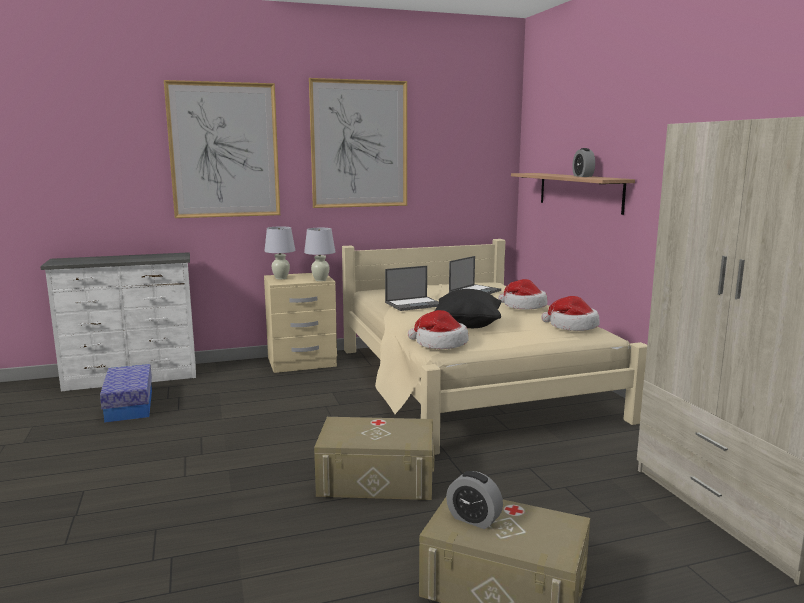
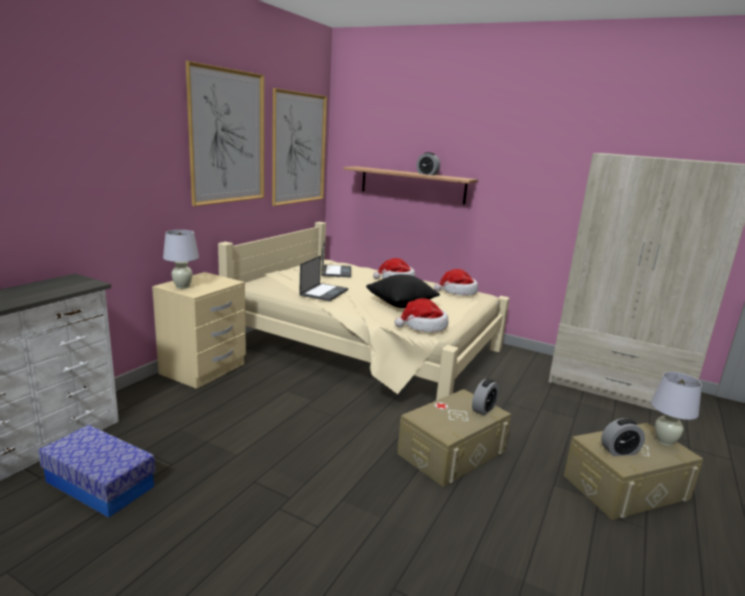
camera: 45 degrees left, 5 degrees up
(224, 150) = (105, 142): picture -> picture (299, 148)
(320, 280) = (228, 282): white table lamp -> white table lamp (664, 441)
(411, 437) = (483, 409): none -> alarm clock

